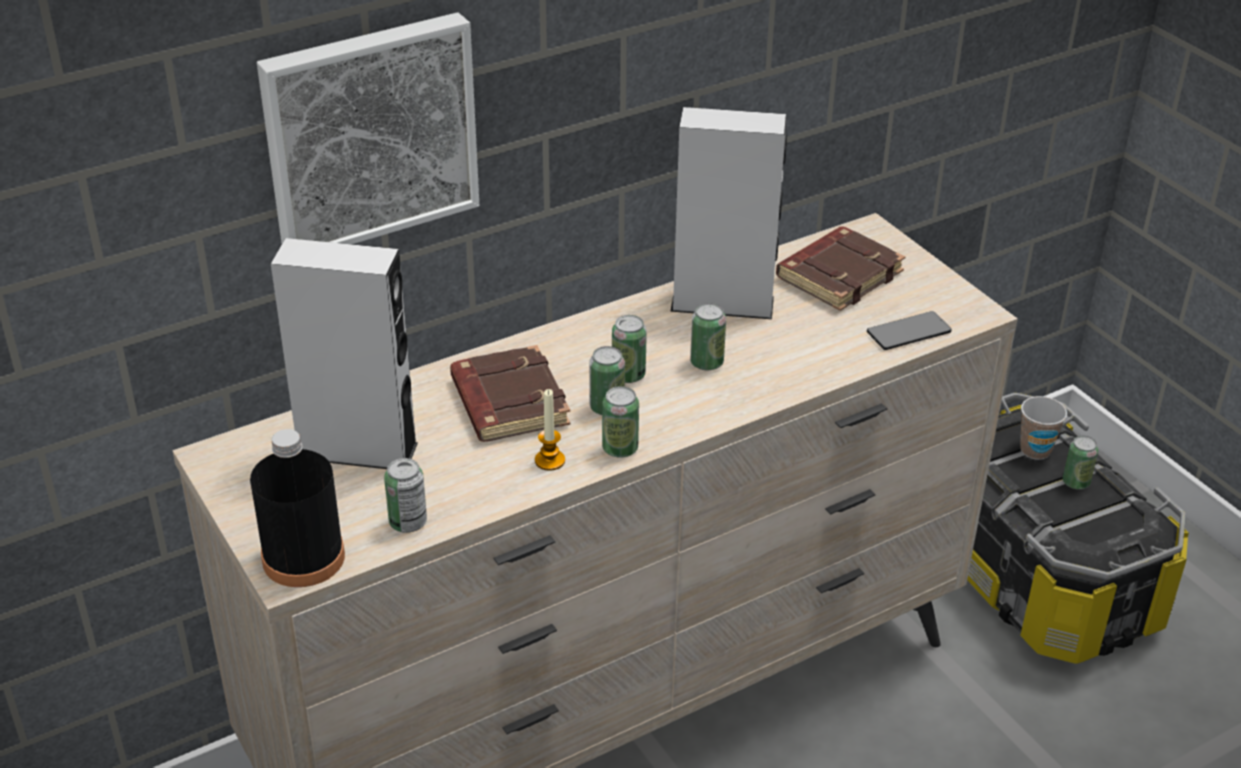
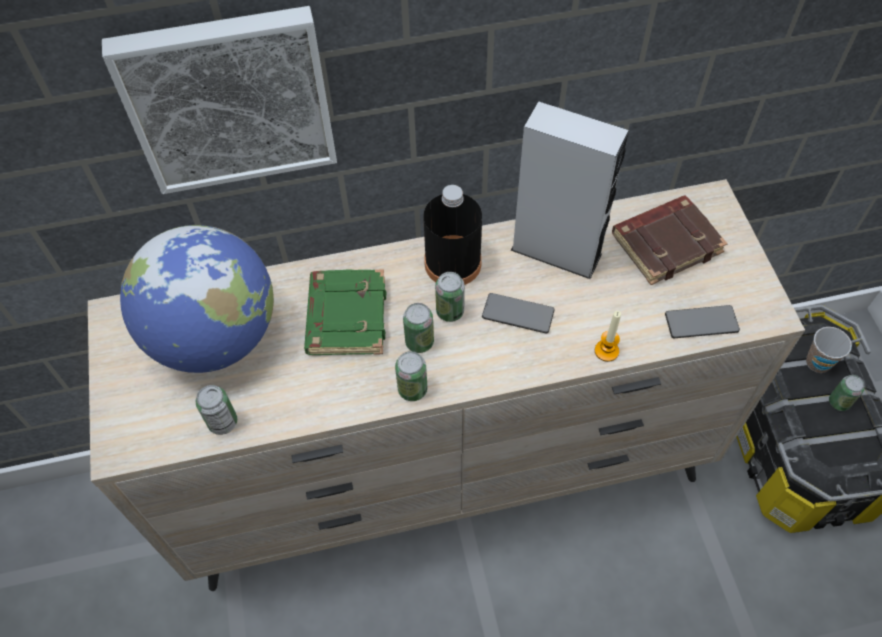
camera: 20 degrees right, 20 degrees up
(303, 558) = (134, 437): black bottle -> black bottle (453, 263)
(357, 450) = (215, 337): grey speaker -> globe
(507, 402) = (345, 316): brown book -> green book
(550, 460) = (353, 387): candle -> candle (606, 351)
(706, 362) = (518, 314): can -> phone

